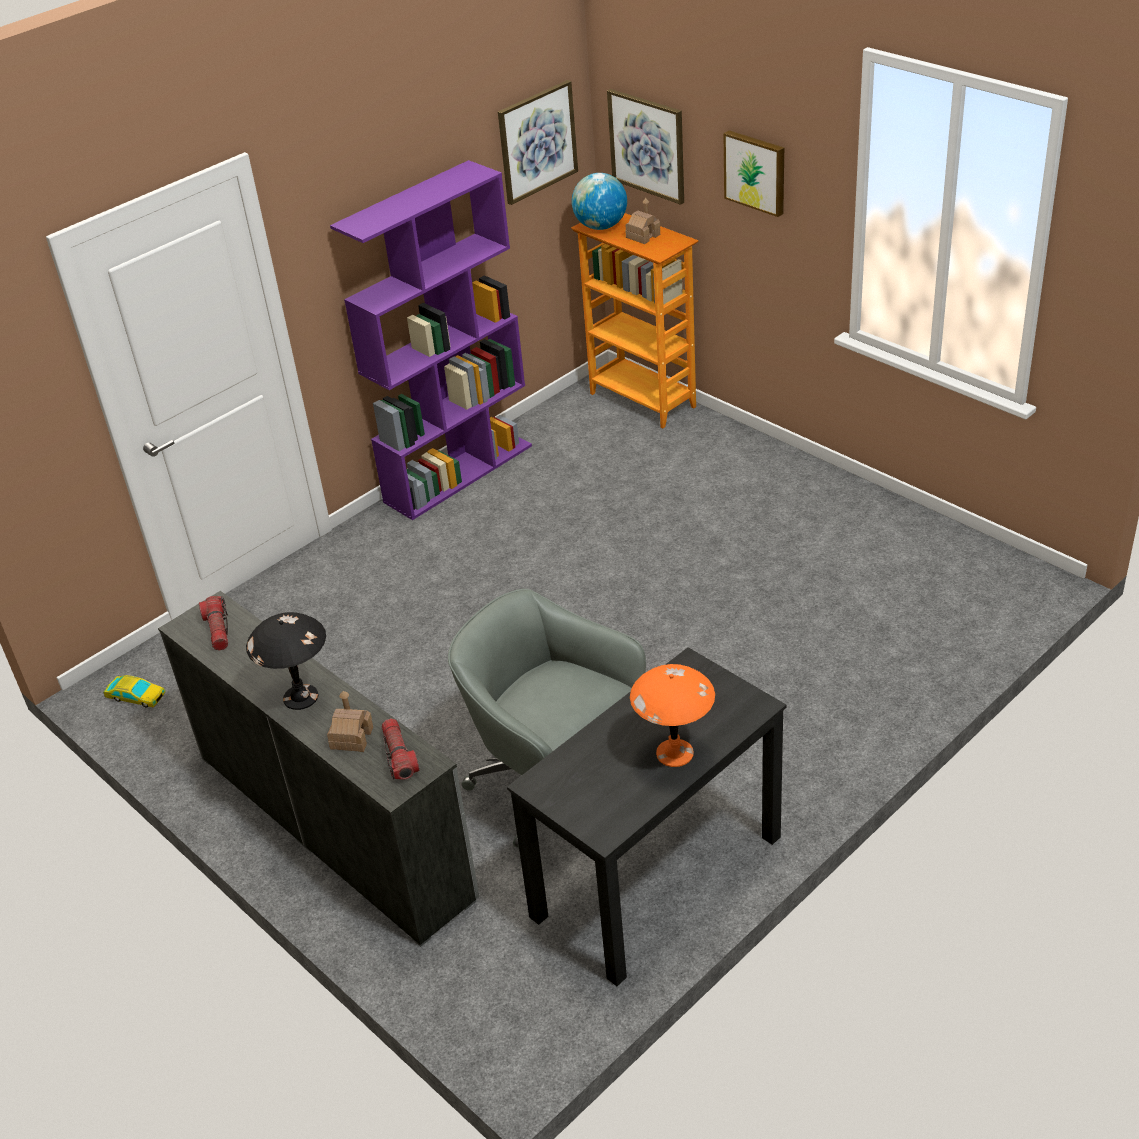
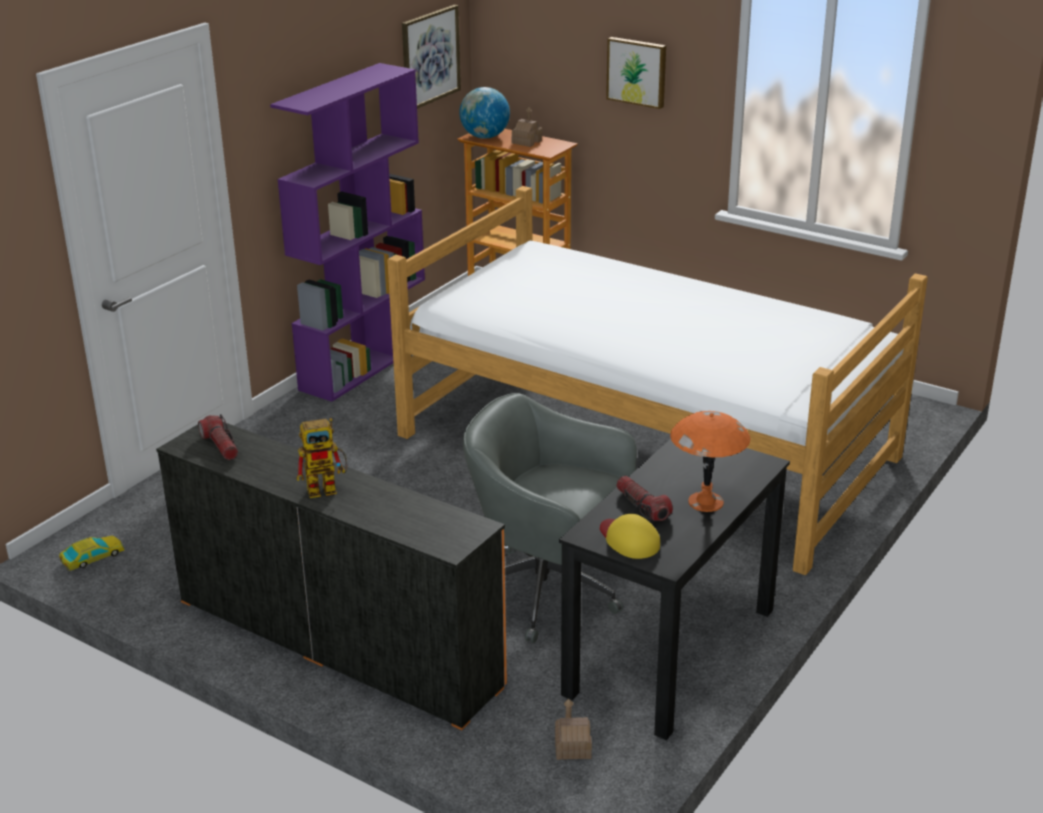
camera: 15 degrees left, 10 degrees down
(136, 696) = (92, 557): toy car -> toy car turned 45 degrees counterclockwise
(301, 697) = (328, 488): black table lamp -> toy robot
(333, 824) = (337, 641): grey dresser -> orange dresser
(352, 738) = (392, 514): toy house -> toy house (572, 747)
(399, 756) = (446, 523): flashlight -> flashlight (642, 507)
(576, 796) = (628, 540): none -> yellow cap
(647, 145) = (527, 62): picture -> none
(716, 608) = (645, 447): none -> bed

